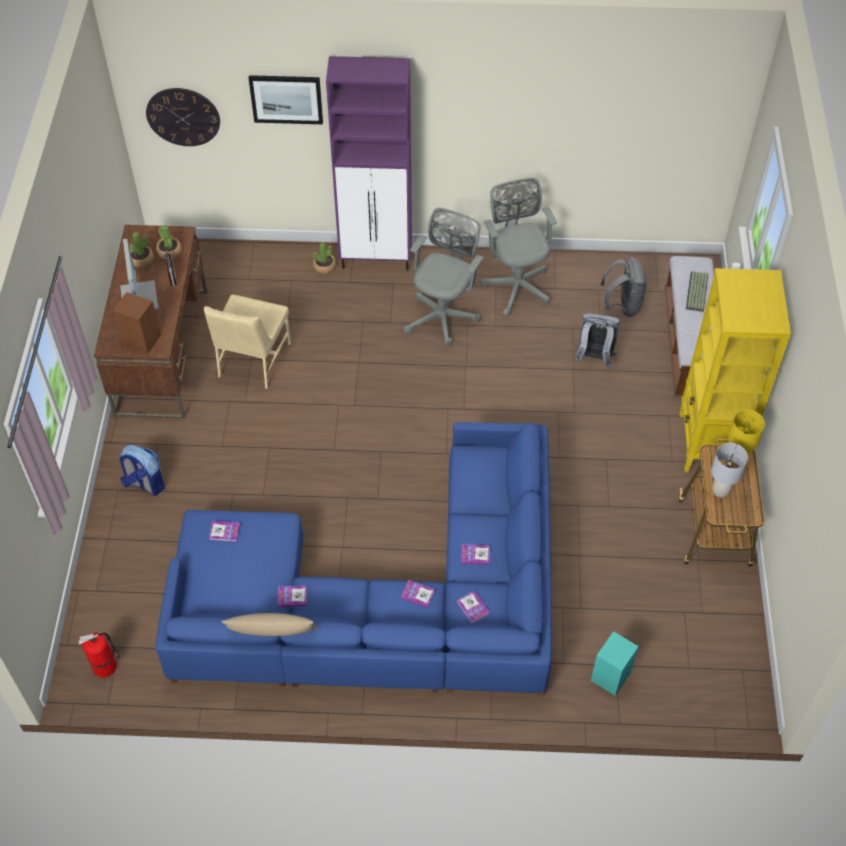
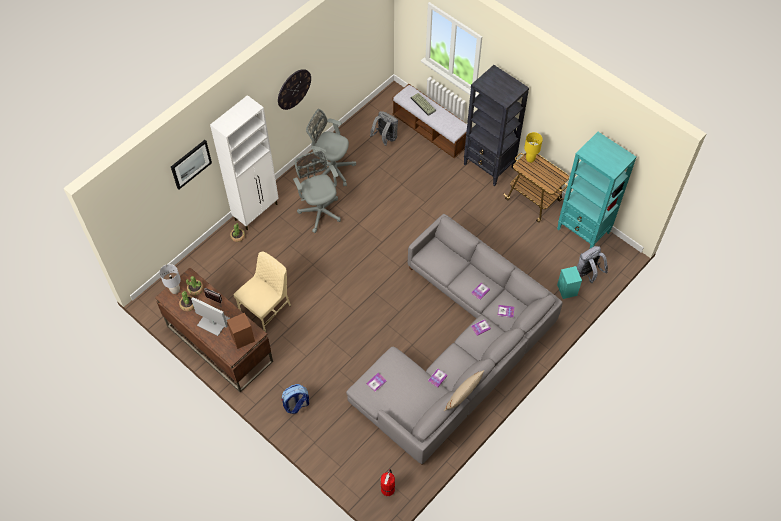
camera: 50 degrees left, 5 degrees up
(183, 116) = (141, 216): wall clock -> wall clock (294, 89)
(252, 361) = (266, 308): beige chair -> beige chair turned 105 degrees counterclockwise
(377, 259) = (256, 211): purple cabinet -> white cabinet
(382, 602) = (455, 349): blue sofa -> grey sofa
(594, 358) = (403, 171): grey backpack -> grey backpack (588, 273)
(709, 444) = (489, 166): yellow bookcase -> black bookcase
(720, 491) = (540, 178): grey table lamp -> grey table lamp (175, 290)
(732, 631) = (583, 231): none -> turquoise bookcase

